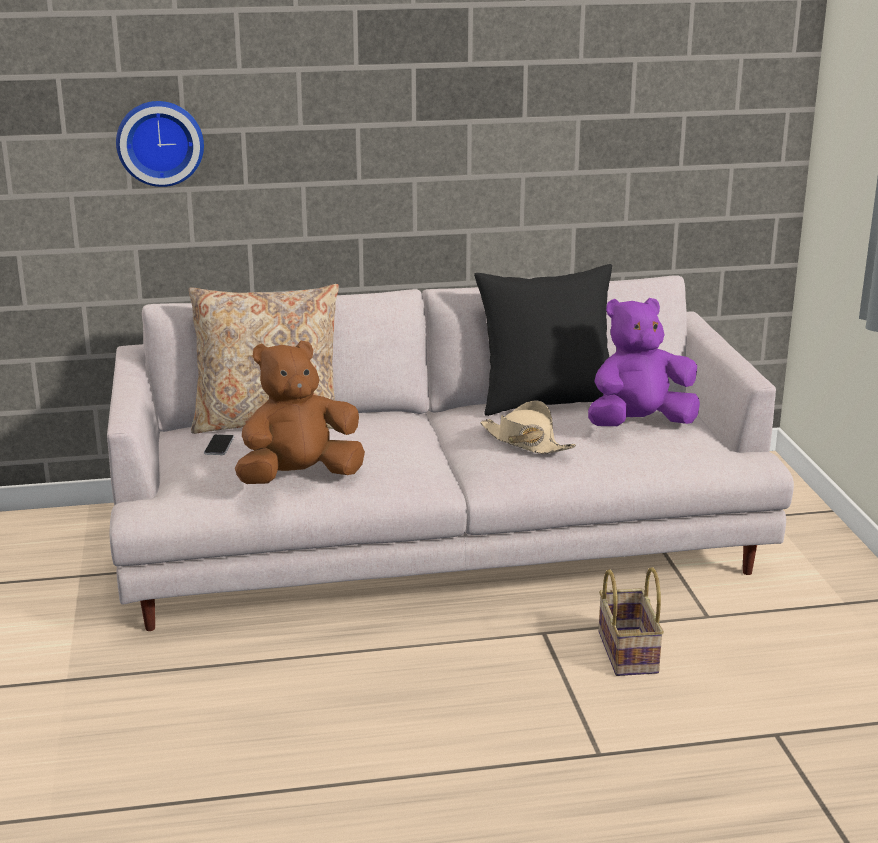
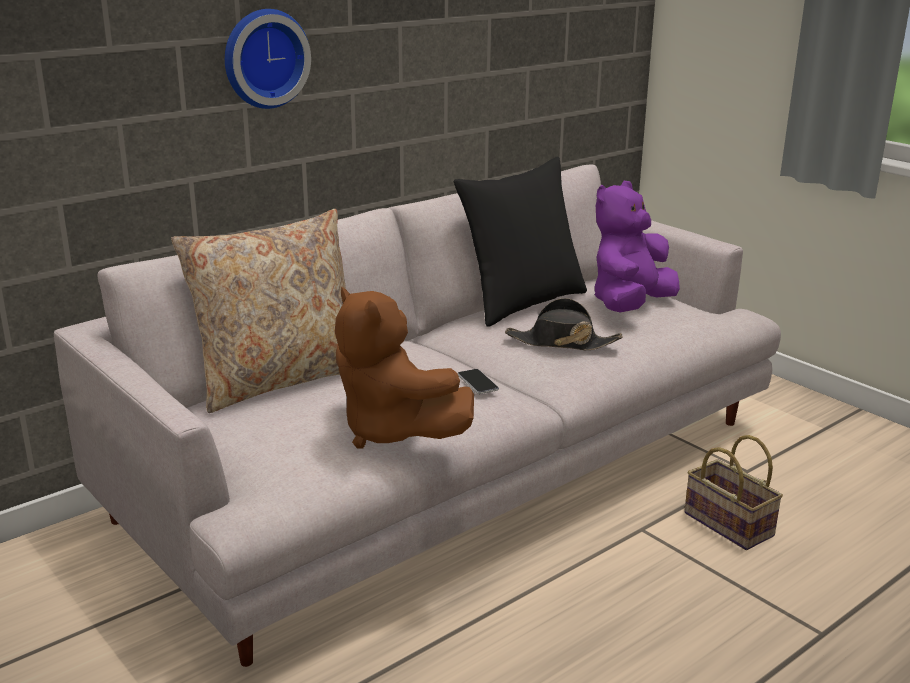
camera: 30 degrees left, 0 degrees up
(160, 142) = (84, 63): wall clock -> wall clock (264, 58)
(219, 446) = (262, 419): phone -> phone (477, 382)
(299, 477) = (393, 431): brown plush toy -> brown plush toy turned 75 degrees counterclockwise
(525, 442) = (562, 342): beige hat -> black hat

